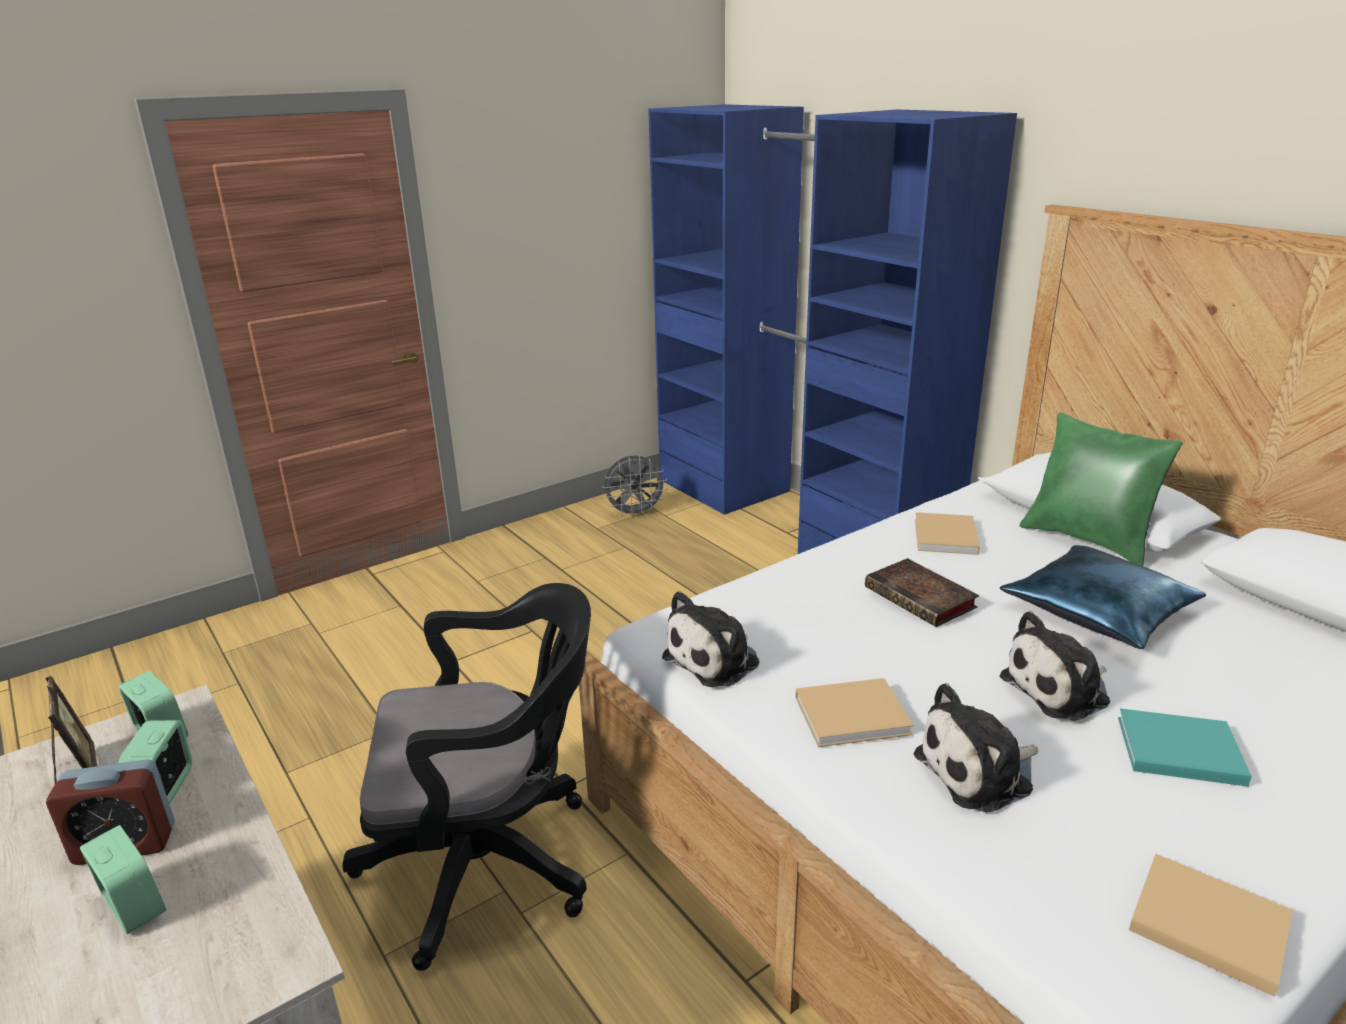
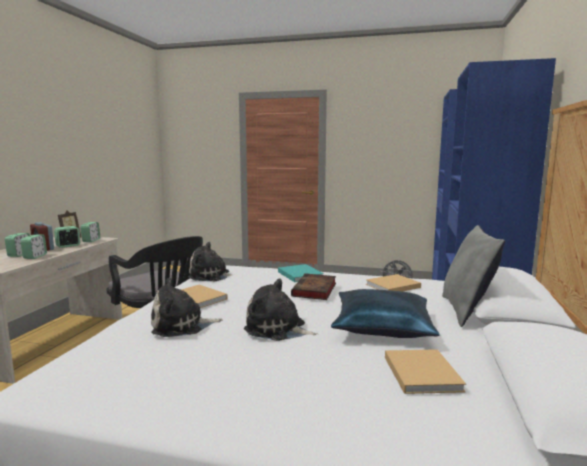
camera: 50 degrees right, 15 degrees down
(218, 876) = (35, 256): none -> alarm clock
(979, 772) = (182, 326): plush toy -> plush toy turned 45 degrees counterclockwise
(1088, 540) = (467, 311): green pillow -> grey pillow
(1175, 750) = (254, 361): turquoise book -> turquoise book (299, 274)
(1203, 923) = (97, 387): beige book -> beige book (421, 372)

